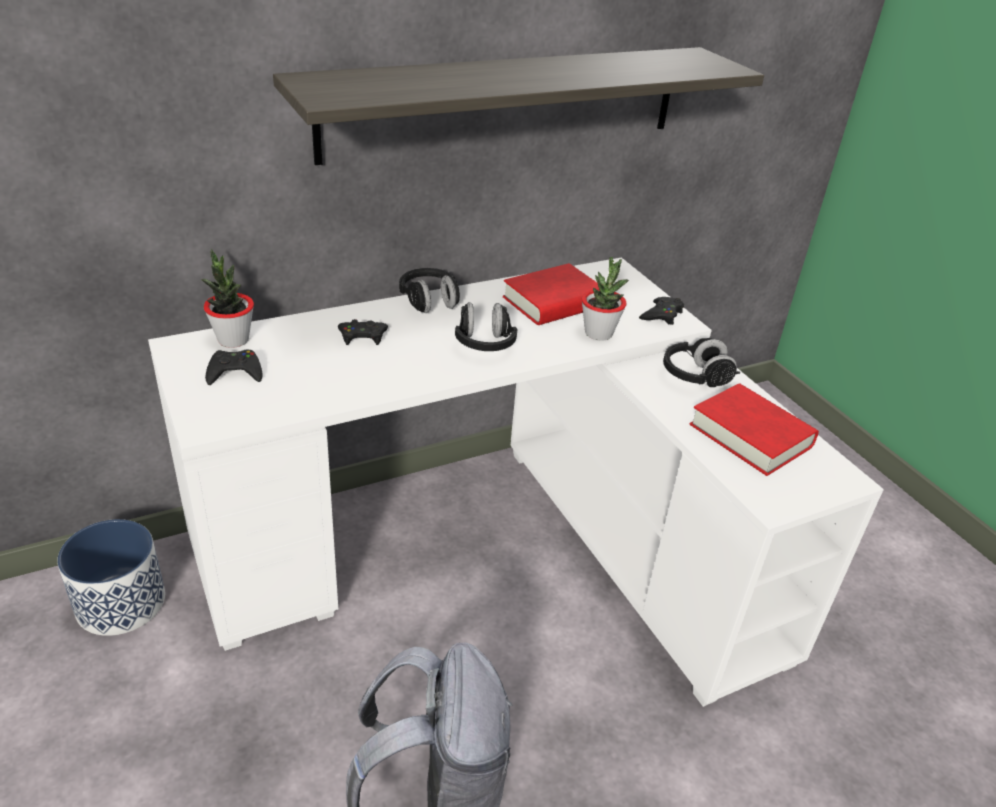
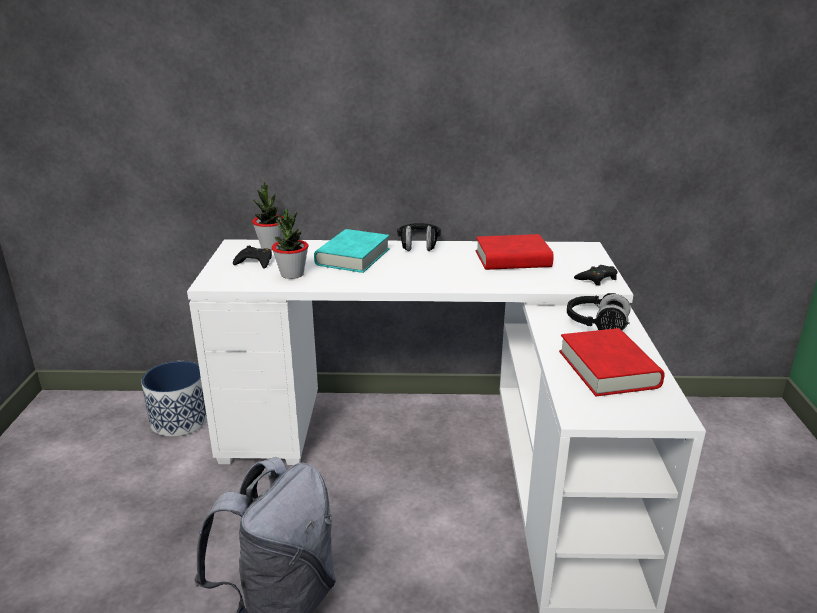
camera: 30 degrees right, 10 degrees down
(362, 336) = (353, 257): black game controller -> turquoise book
(484, 343) = (433, 273): black headphones -> none
(506, 102) = (490, 101): shelf -> none
(598, 333) = (529, 281): potted plant -> potted plant (292, 274)

